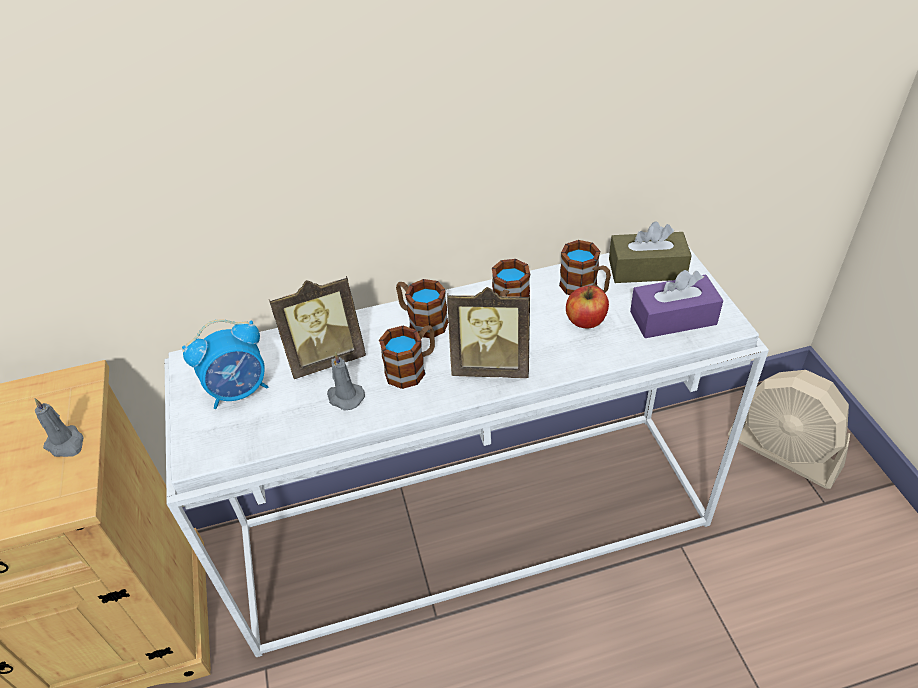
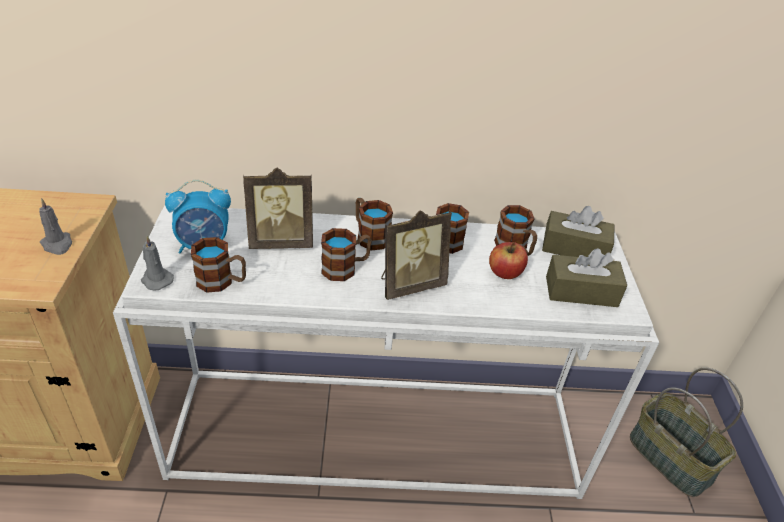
camera: 10 degrees right, 5 degrees down
(280, 428) = (222, 281): none -> mug
(345, 397) = (282, 273): grey candle -> grey candle (156, 280)
(491, 366) = (410, 284): picture frame -> picture frame turned 45 degrees counterclockwise
(673, 318) = (581, 291): purple tissue box -> brown tissue box
(784, 452) = (671, 458): beige fan -> basket

